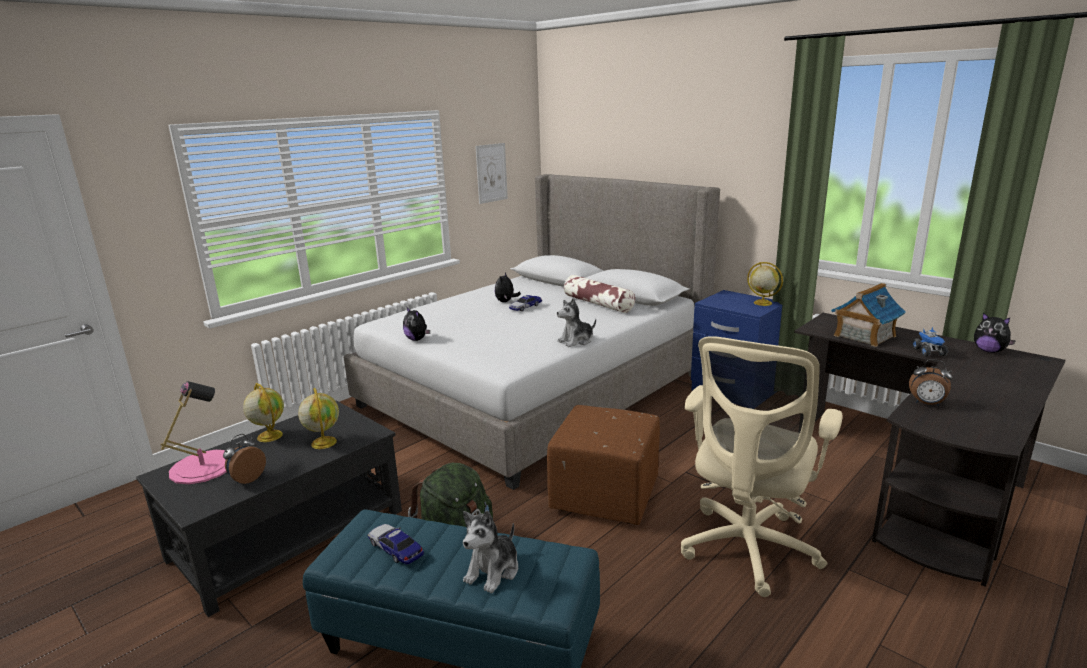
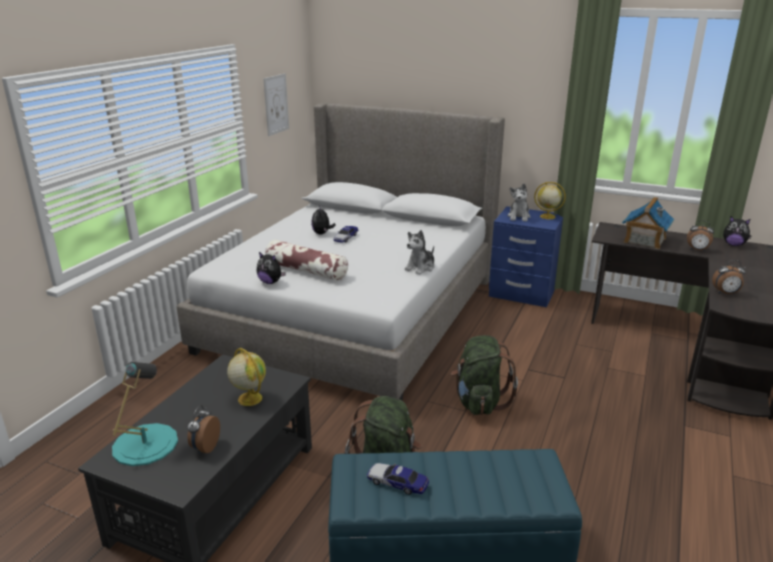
camera: 20 degrees left, 5 degrees up
(203, 466) = (145, 444): pink table lamp -> turquoise table lamp
(269, 436) = (186, 401): globe -> none
(493, 571) = (492, 483): plush toy -> plush toy (519, 217)
(598, 304) = (408, 228): pillow -> pillow (306, 270)
(605, 496) = (479, 402): brown ottoman -> green backpack
(748, 542) = (607, 418): beige office chair -> none
(929, 352) = (697, 250): toy truck -> alarm clock

